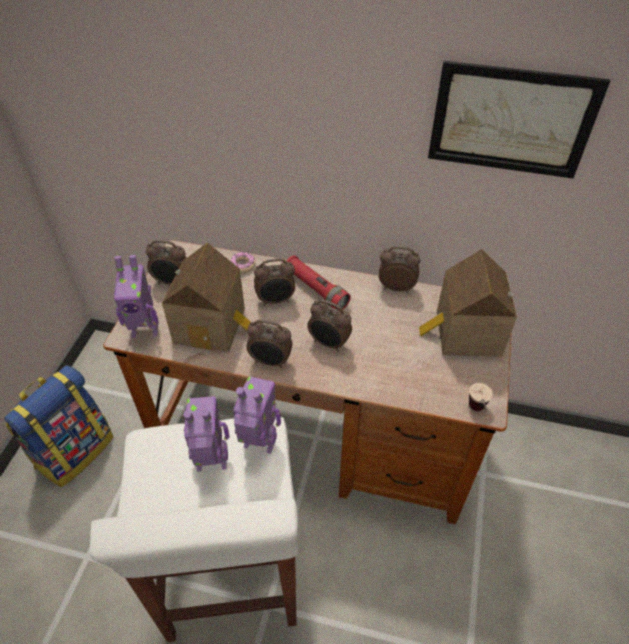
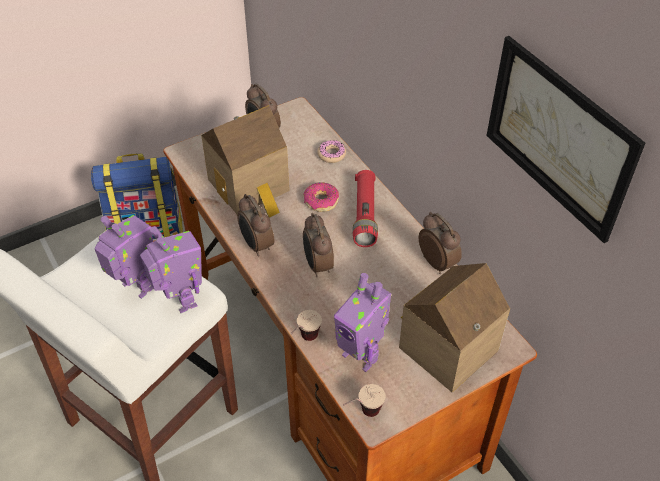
camera: 45 degrees right, 0 degrees up
(145, 329) = (202, 156): toy robot -> toy robot (361, 355)
(276, 301) = (321, 201): alarm clock -> donut
(385, 398) = (304, 341): none -> cup

